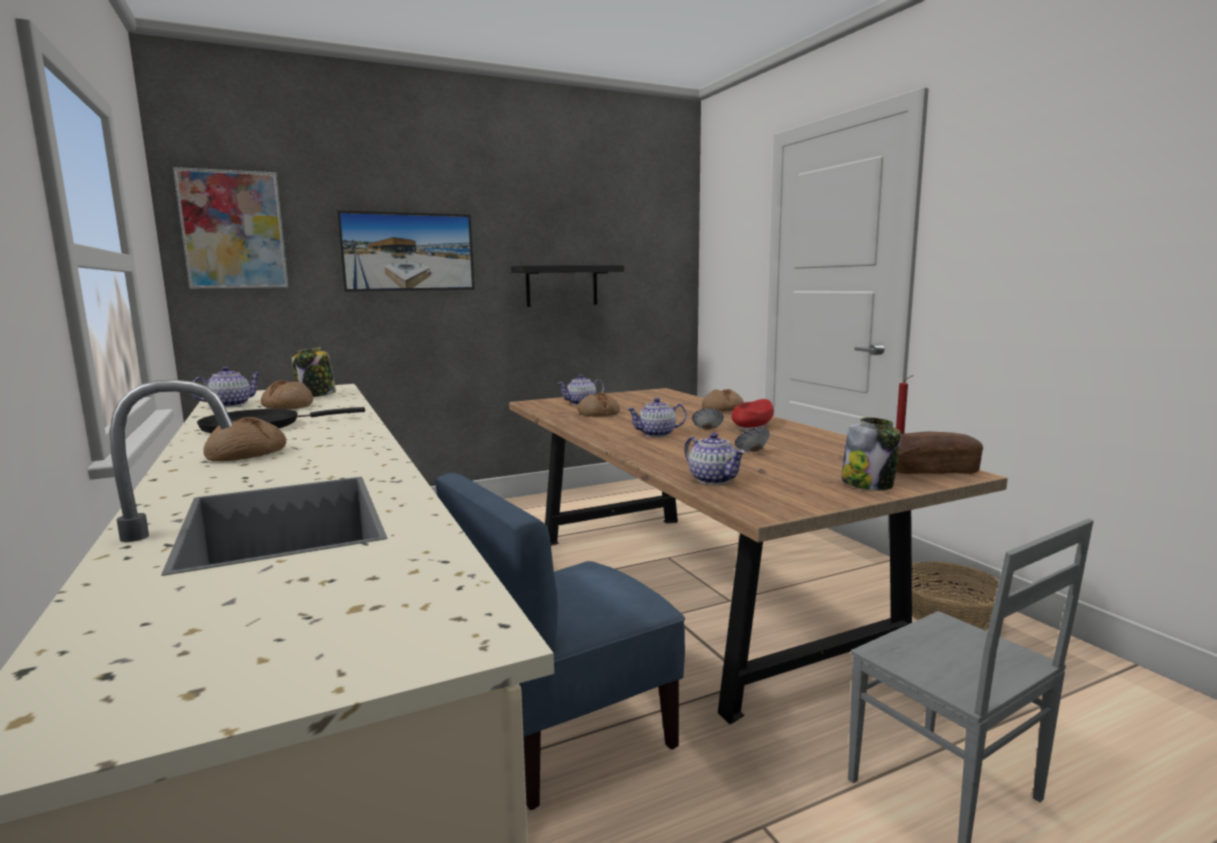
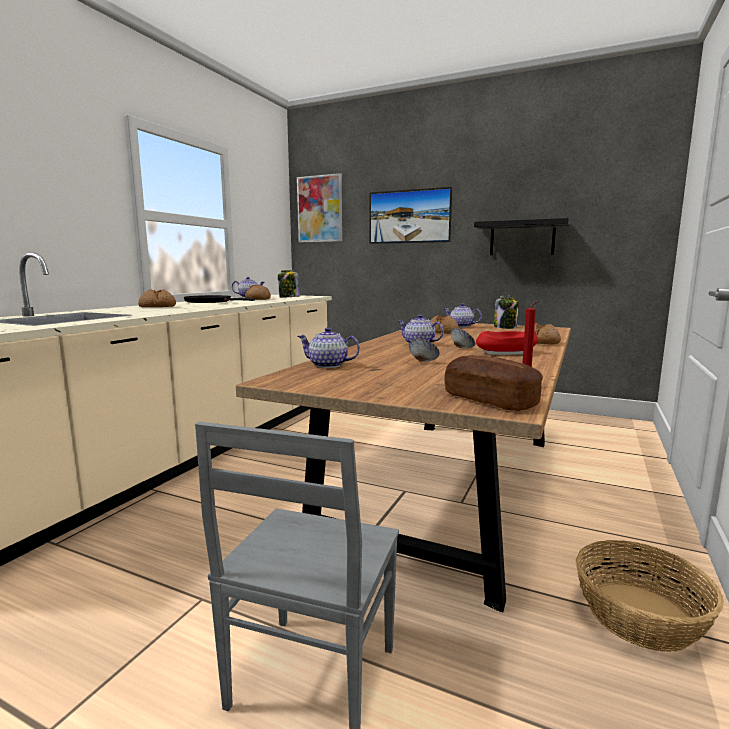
camera: 50 degrees right, 0 degrees up
(566, 735) = (234, 508): blue chair -> none
(713, 479) = (328, 365): teapot -> teapot turned 90 degrees clockwise
(868, 484) = (395, 391): jar -> jar (505, 327)

